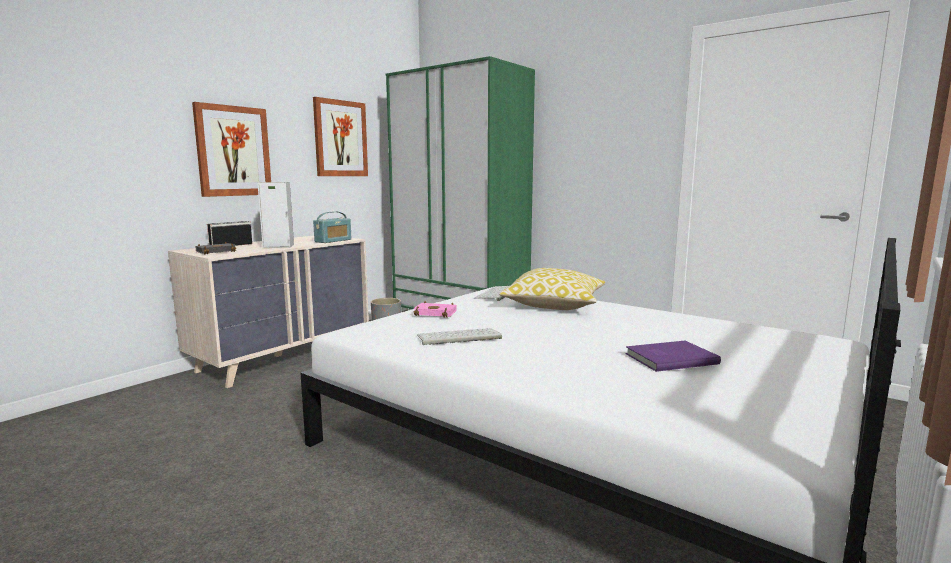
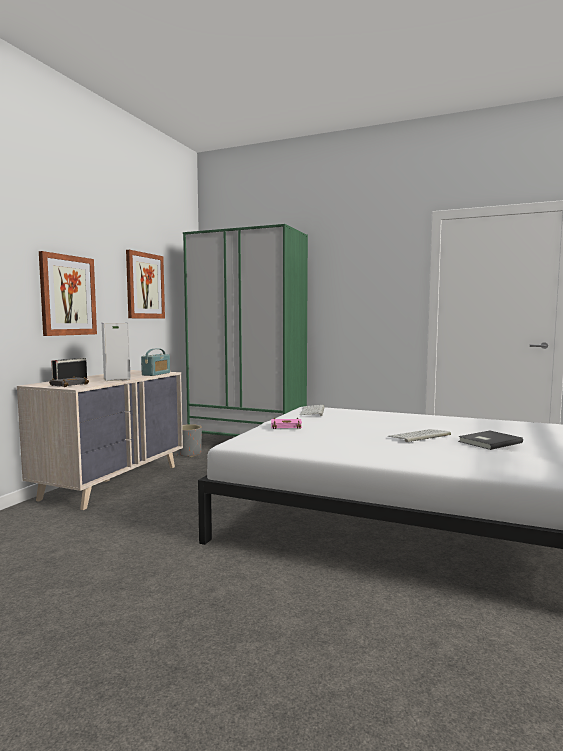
camera: 15 degrees left, 5 degrees down
(458, 337) = (327, 440): keyboard -> keyboard (419, 436)
(554, 304) = (365, 416): pillow -> none
(669, 358) = (488, 442): purple book -> grey book

